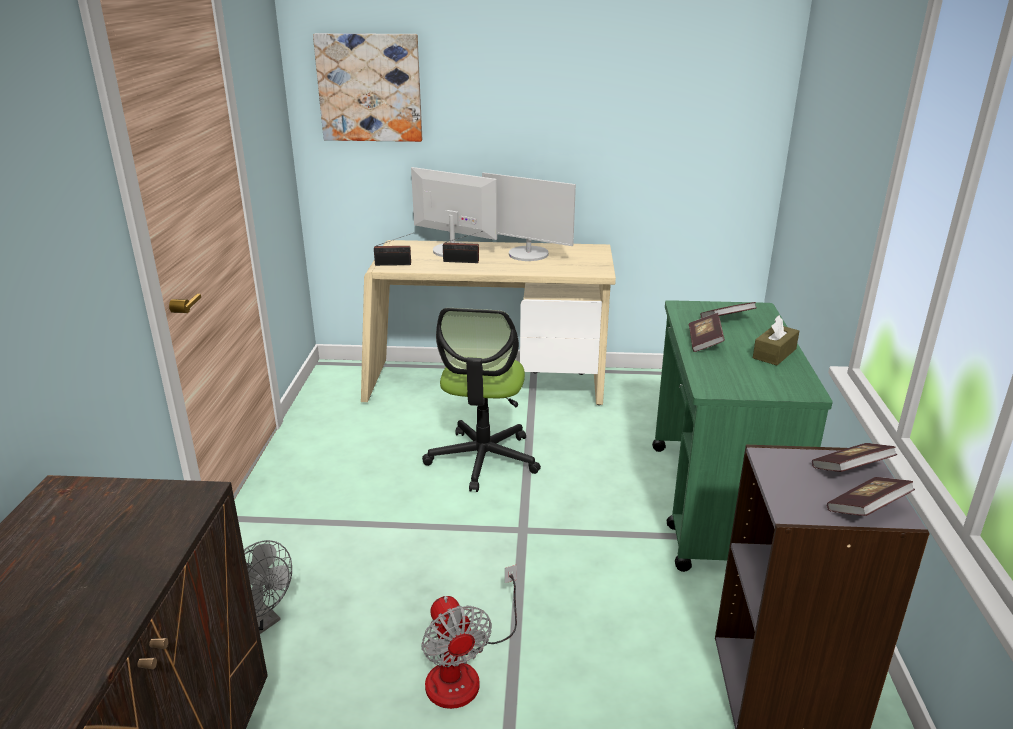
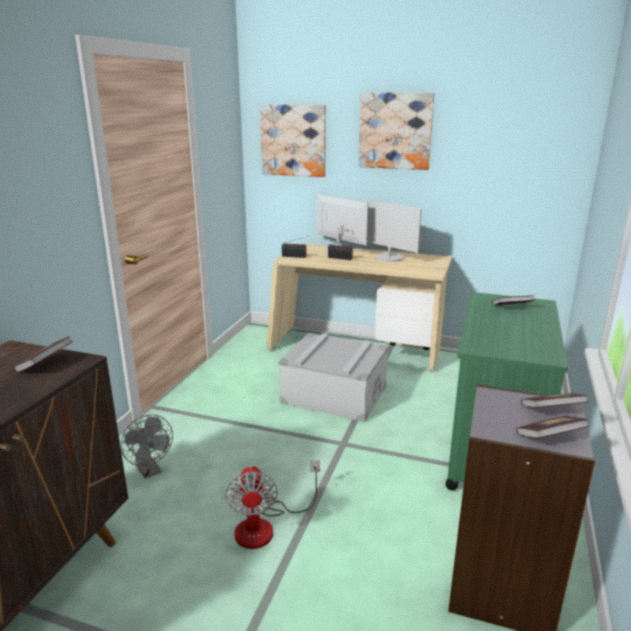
camera: 15 degrees right, 5 degrees down
(483, 459) = (334, 395): office chair -> grey storage box
(523, 71) = (395, 131): none -> picture
(704, 342) = (486, 319): book -> book (45, 364)
(774, 353) = (537, 332): brown tissue box -> none

